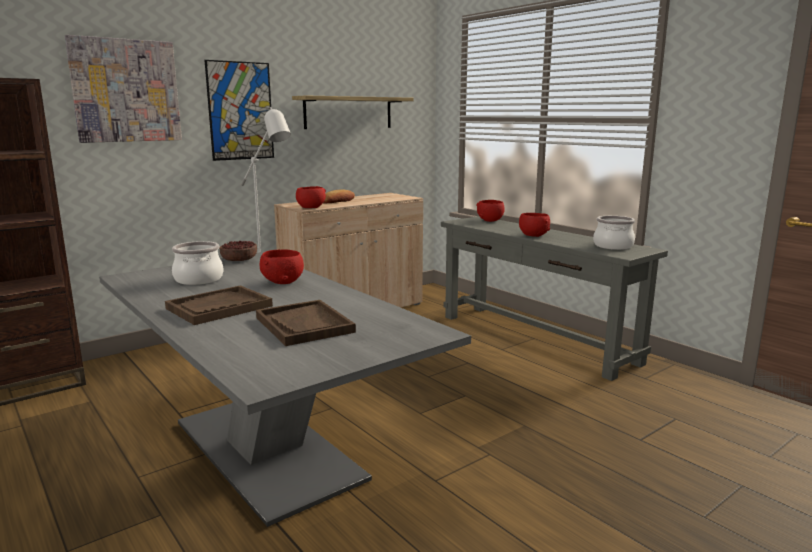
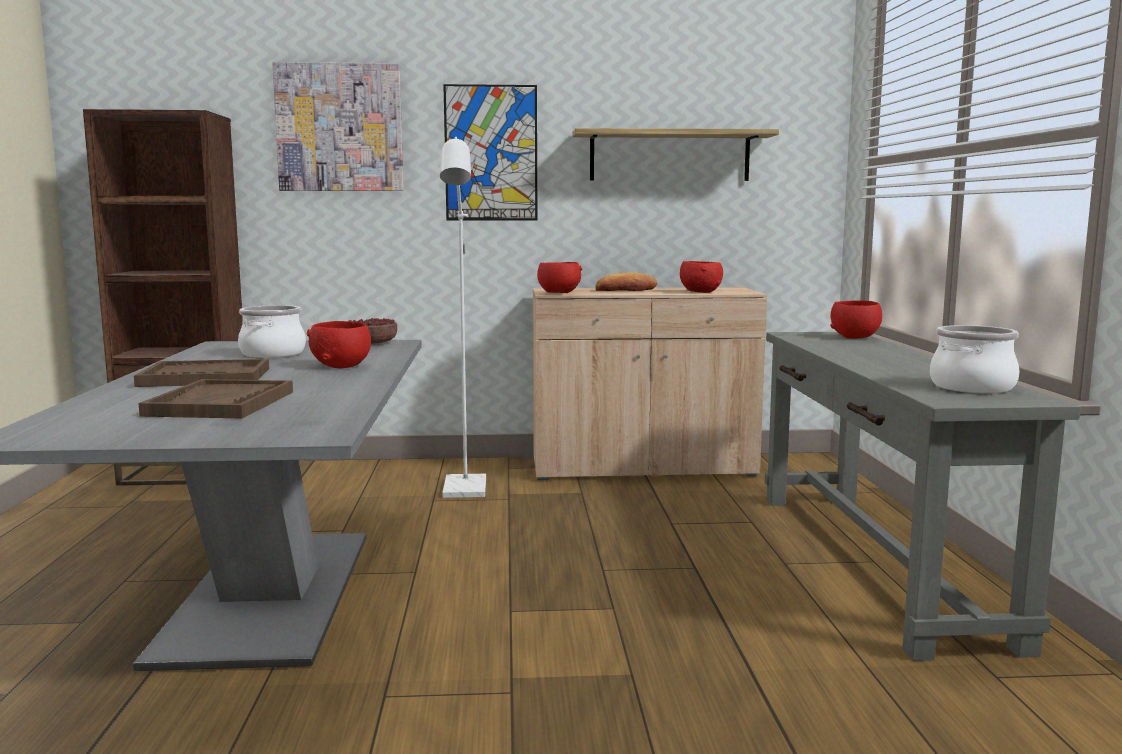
camera: 35 degrees right, 5 degrees down
(533, 235) = (862, 360): red bowl -> red bowl (700, 292)

